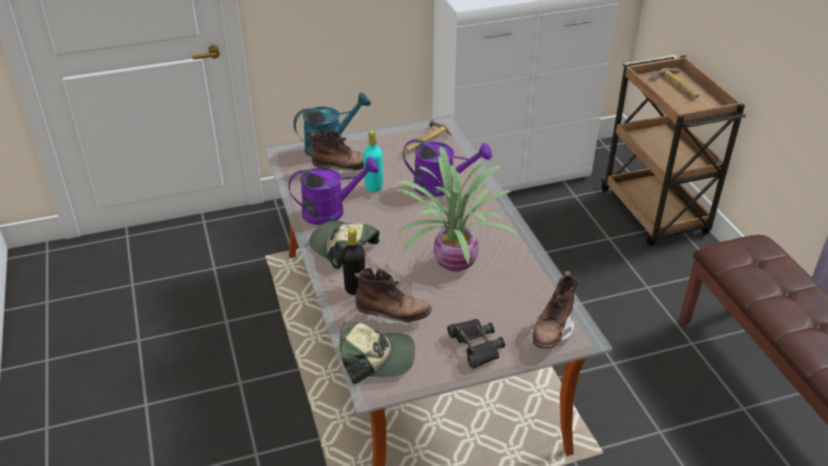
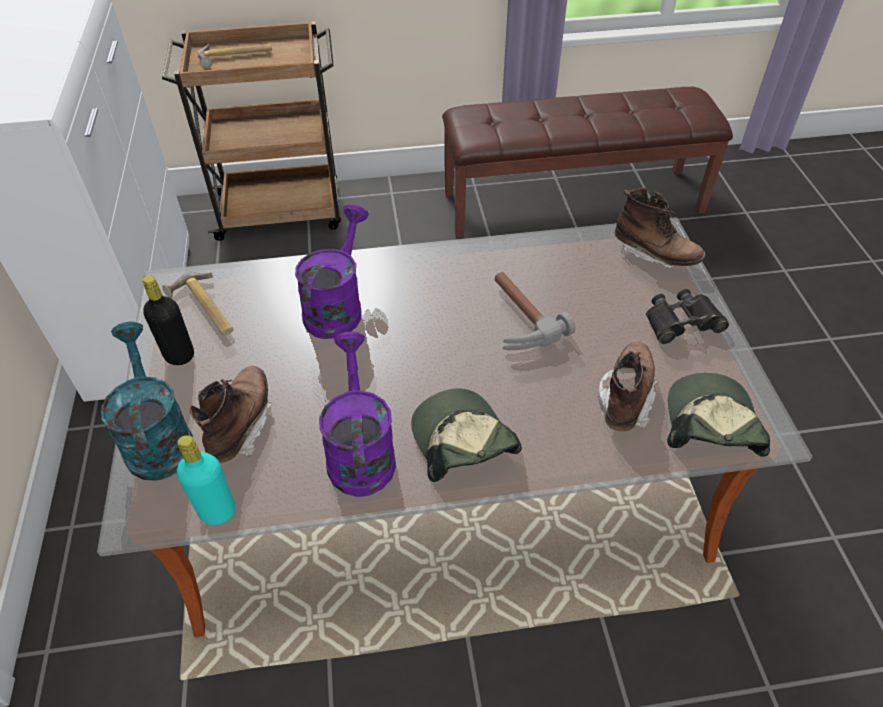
camera: 80 degrees left, 10 degrees up
(343, 247) = (462, 442): cap -> cap turned 105 degrees clockwise
(355, 288) = (564, 436): black bottle -> black bottle (179, 355)
(374, 186) = (309, 387): turquoise bottle -> turquoise bottle (217, 511)
(454, 261) = (515, 318): potted plant -> hammer

